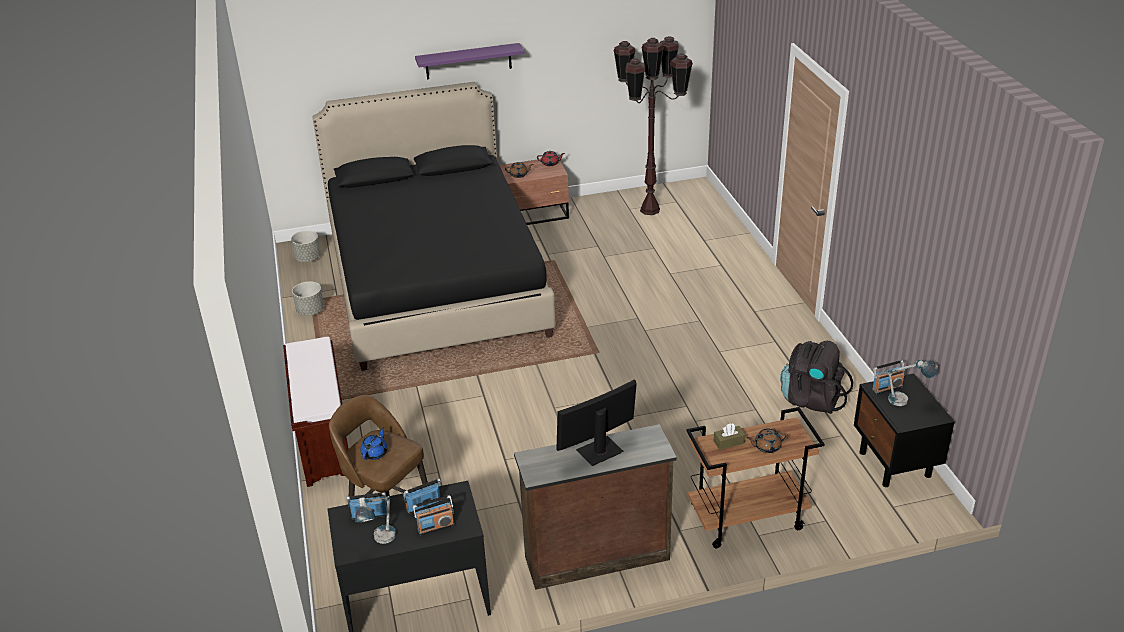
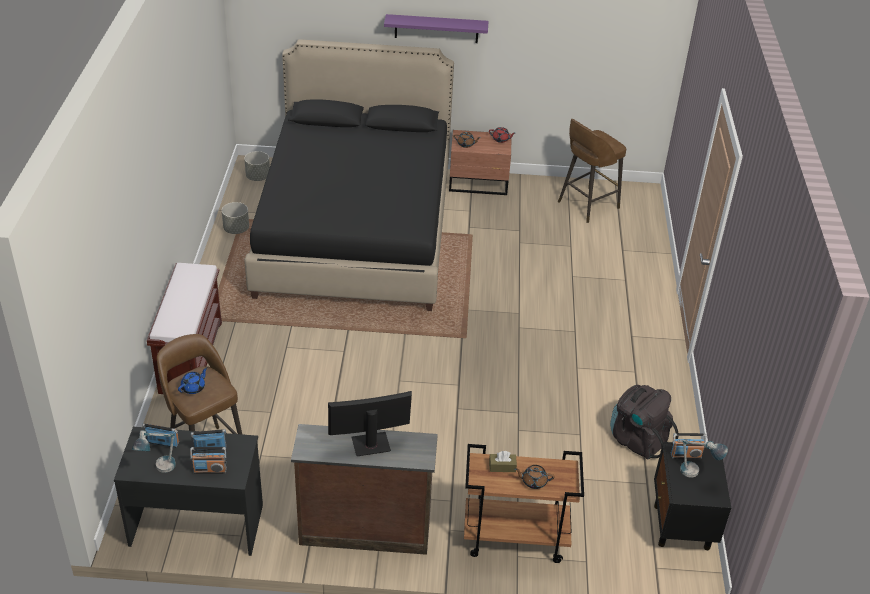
camera: 15 degrees right, 5 degrees up
(649, 210) = (586, 205): brown floor lamp -> brown stool

